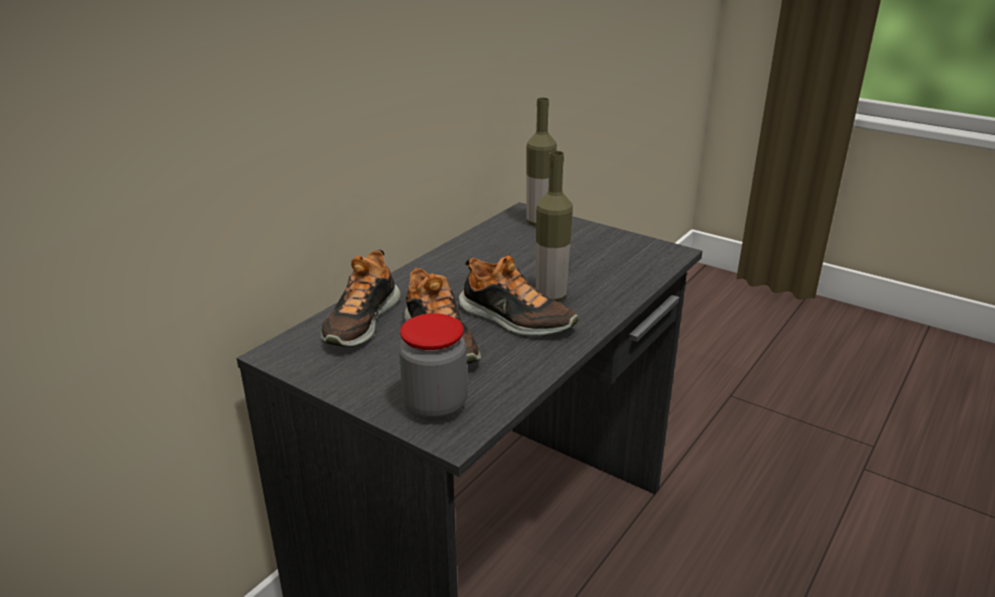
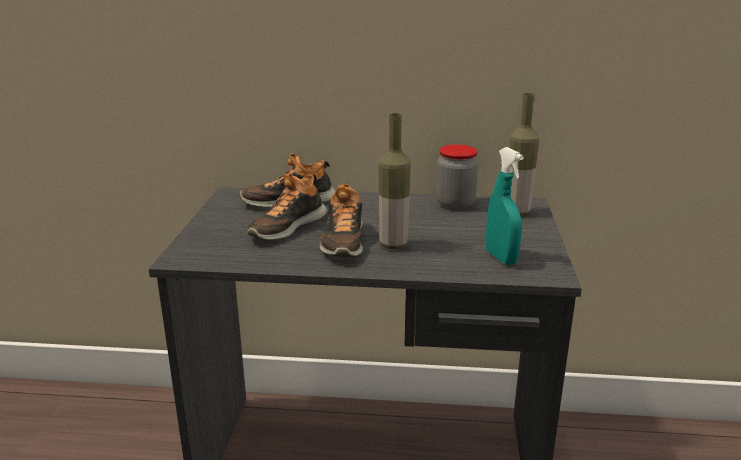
camera: 60 degrees right, 5 degrees down
(435, 406) = (207, 245): jar -> jar (455, 204)
(625, 260) = (501, 258): none -> turquoise spray bottle

